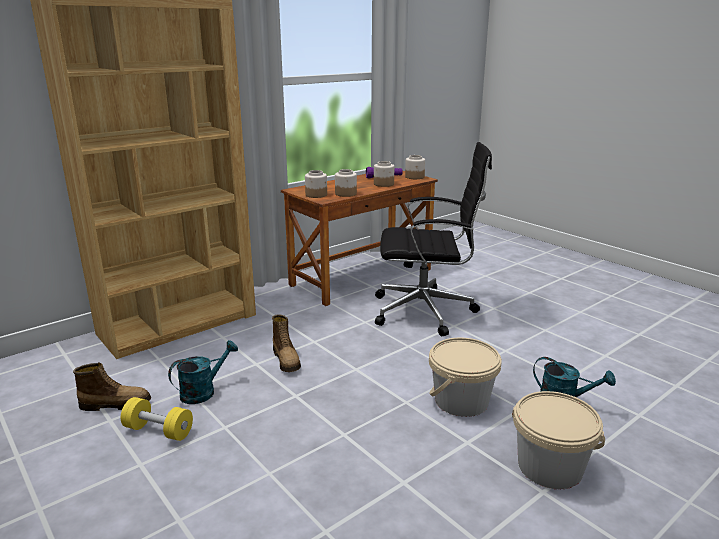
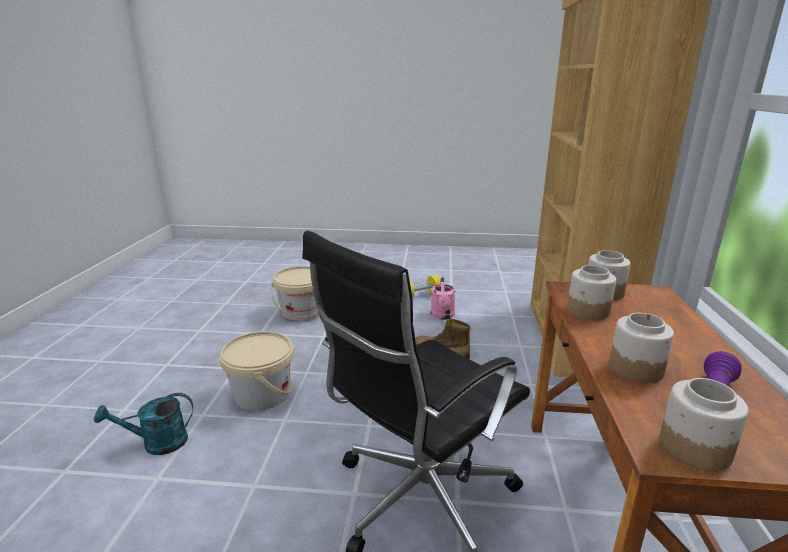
camera: 135 degrees right, 0 degrees up
(116, 404) = (466, 293): boot -> none
(203, 391) = (443, 316): turquoise watering can -> pink watering can
(549, 467) = (164, 380): beige bucket -> beige bucket (302, 312)

